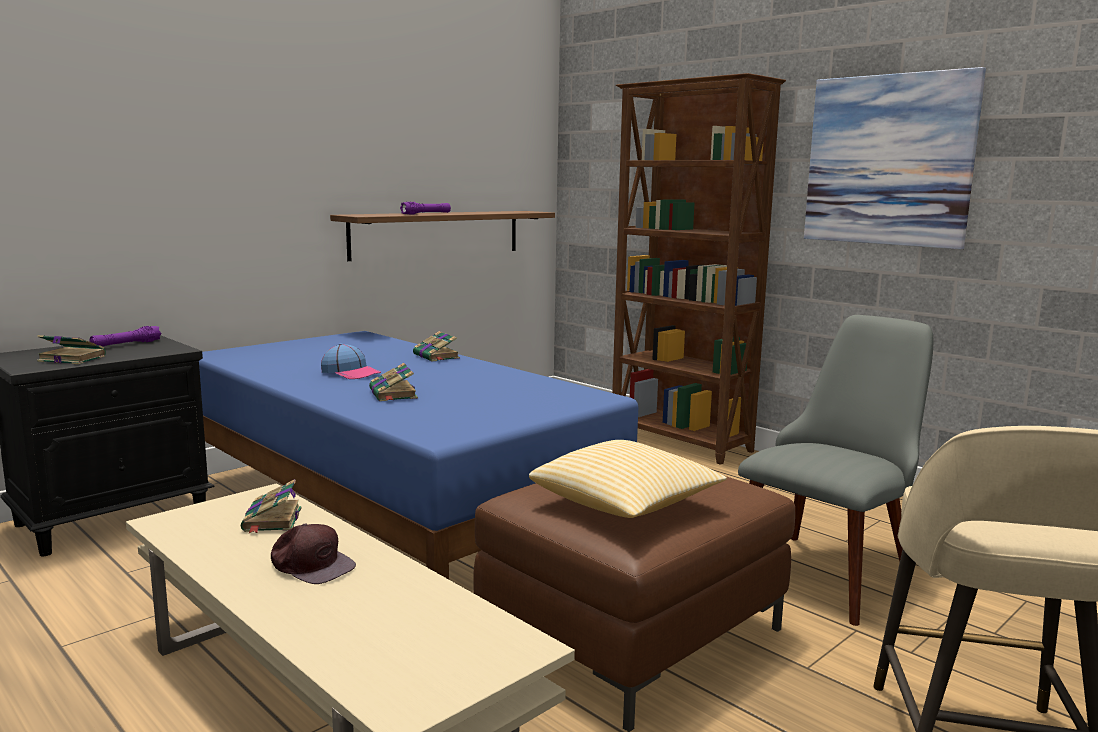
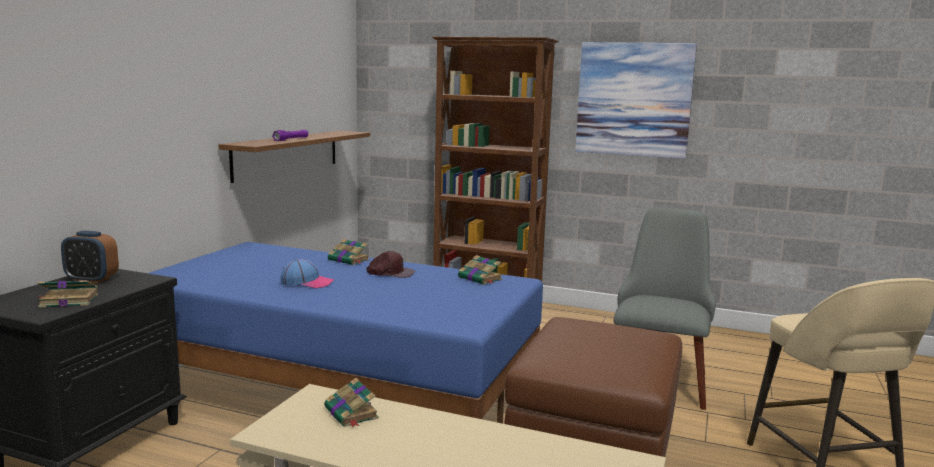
camera: 25 degrees left, 0 degrees up
(126, 344) = (91, 279): purple flashlight -> alarm clock
(311, 565) = (431, 441): brown cap -> brown cap (390, 272)
(393, 394) = (374, 297): book -> book (480, 279)
(625, 505) = (609, 356): pillow -> none

